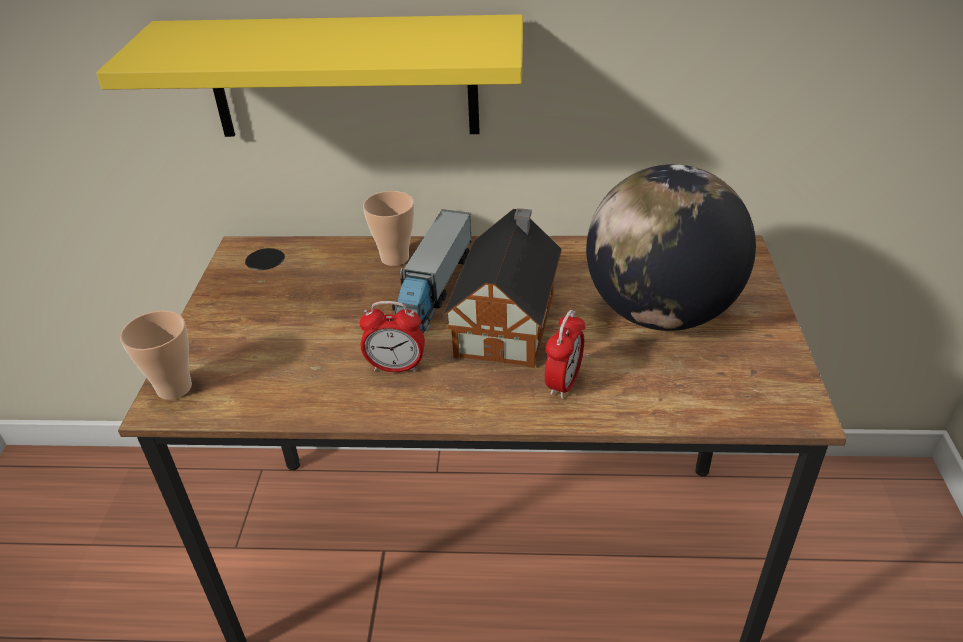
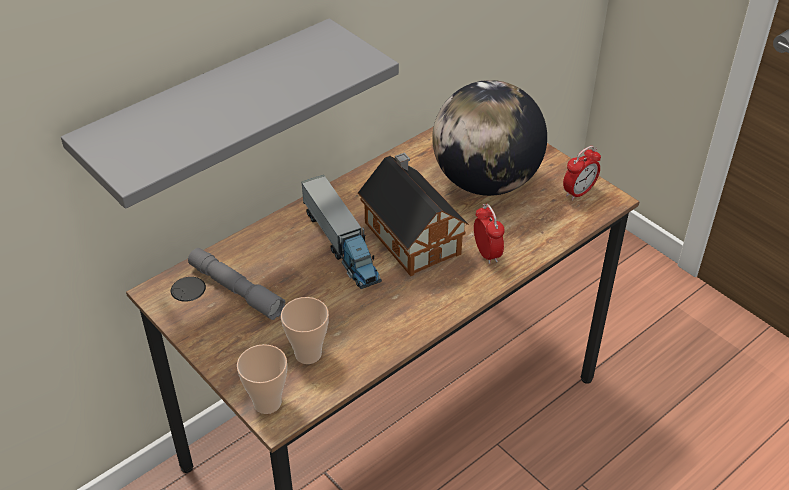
camera: 45 degrees left, 5 degrees up
(293, 280) = (236, 290): none -> grey flashlight
(343, 78) = (211, 115): yellow shelf -> grey shelf
(395, 258) = (283, 235): cup -> cup (308, 354)
(396, 367) = (386, 302): alarm clock -> alarm clock (578, 192)

